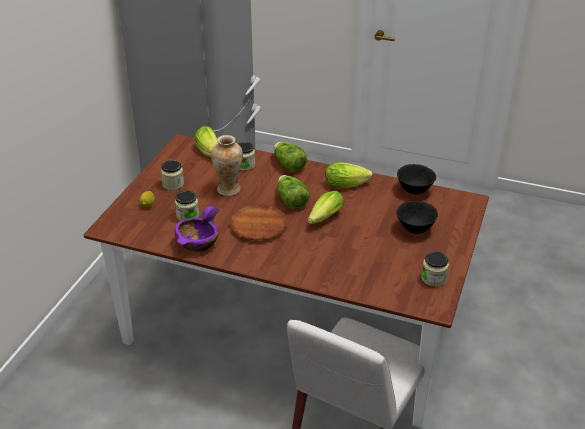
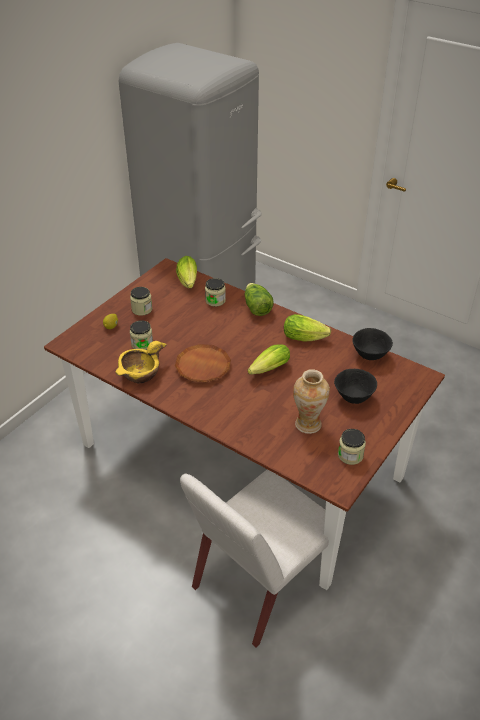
camera: 15 degrees right, 5 degrees up
(198, 243) = (140, 374): purple bowl -> yellow bowl
(228, 189) = (190, 323): vase -> vase (308, 424)
(291, 201) = (244, 345): lettuce -> none

